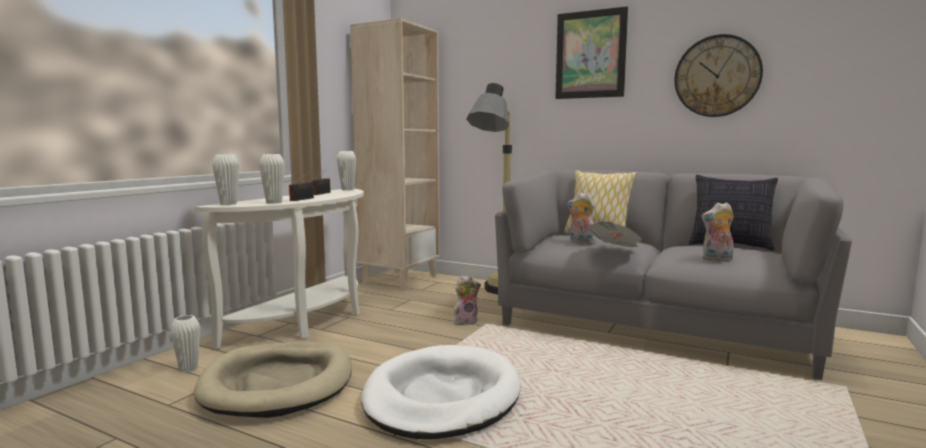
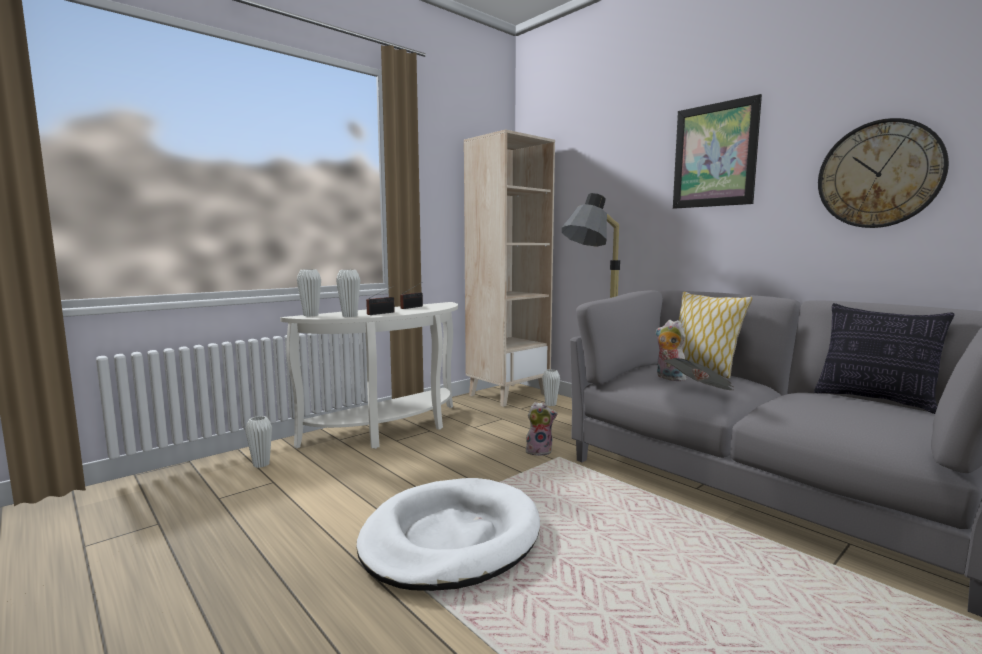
camera: 20 degrees right, 0 degrees up
(278, 384) = (317, 493): beige dog bed -> none
(347, 189) = (445, 303): white vase -> white vase (550, 404)
(717, 259) = (833, 419): plush toy -> none

